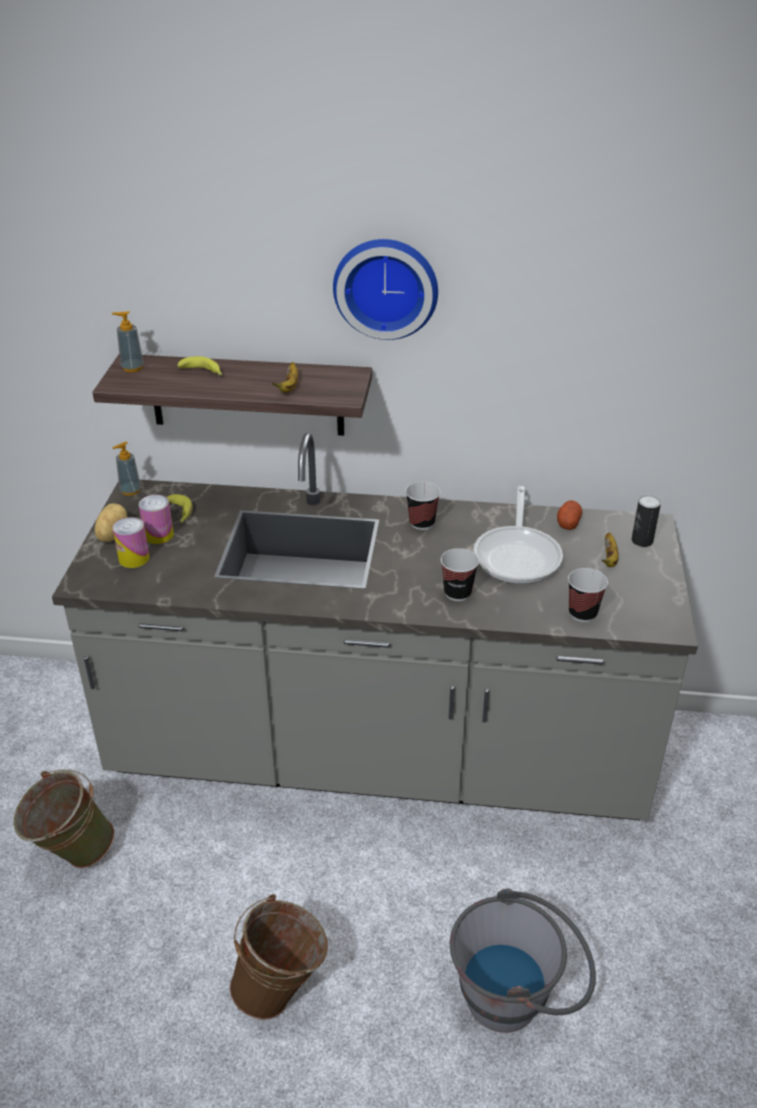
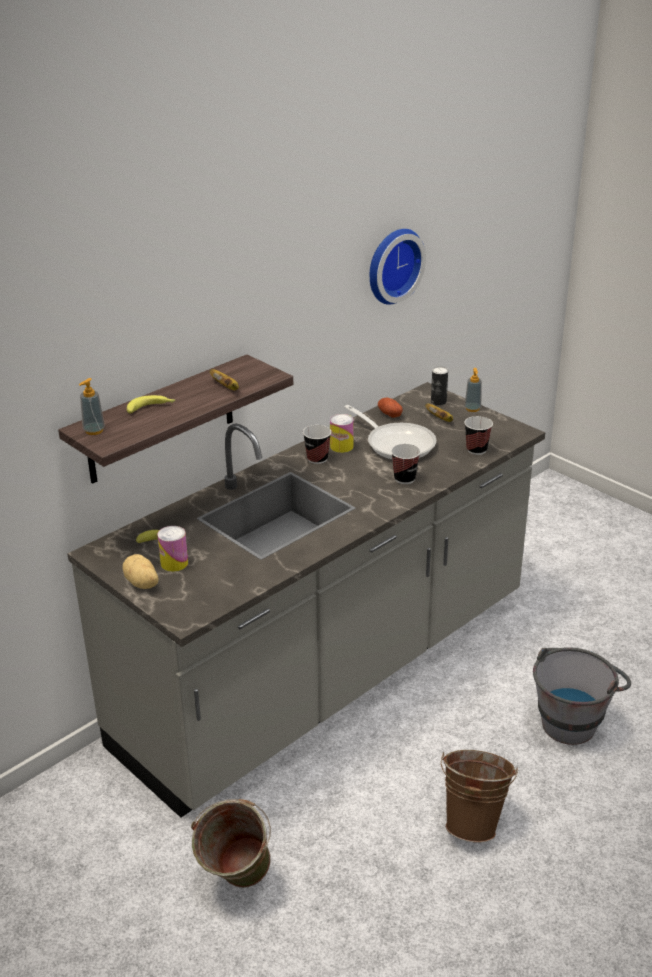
camera: 50 degrees left, 5 degrees down
(130, 491) = (94, 554): soap dispenser -> soap dispenser (472, 409)
(134, 558) = (188, 584): can -> can (341, 446)
(386, 286) = (252, 283): wall clock -> wall clock (391, 265)

